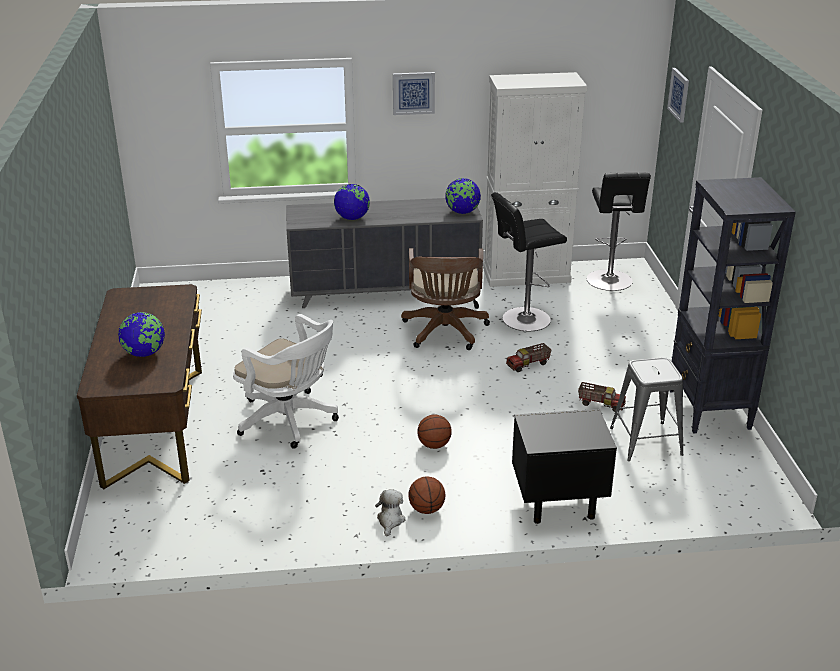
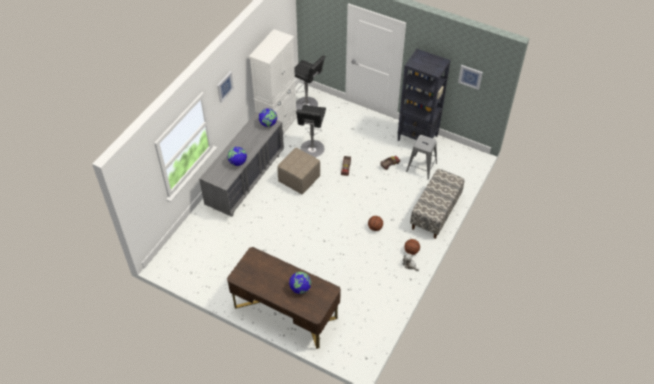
camera: 55 degrees left, 20 degrees up
(290, 421) = (321, 264): white office chair -> none
(445, 333) = (299, 180): brown office chair -> beige ottoman
(557, 503) = (435, 213): black nightstand -> bench
(679, 94) = (317, 14): picture -> picture (470, 76)

